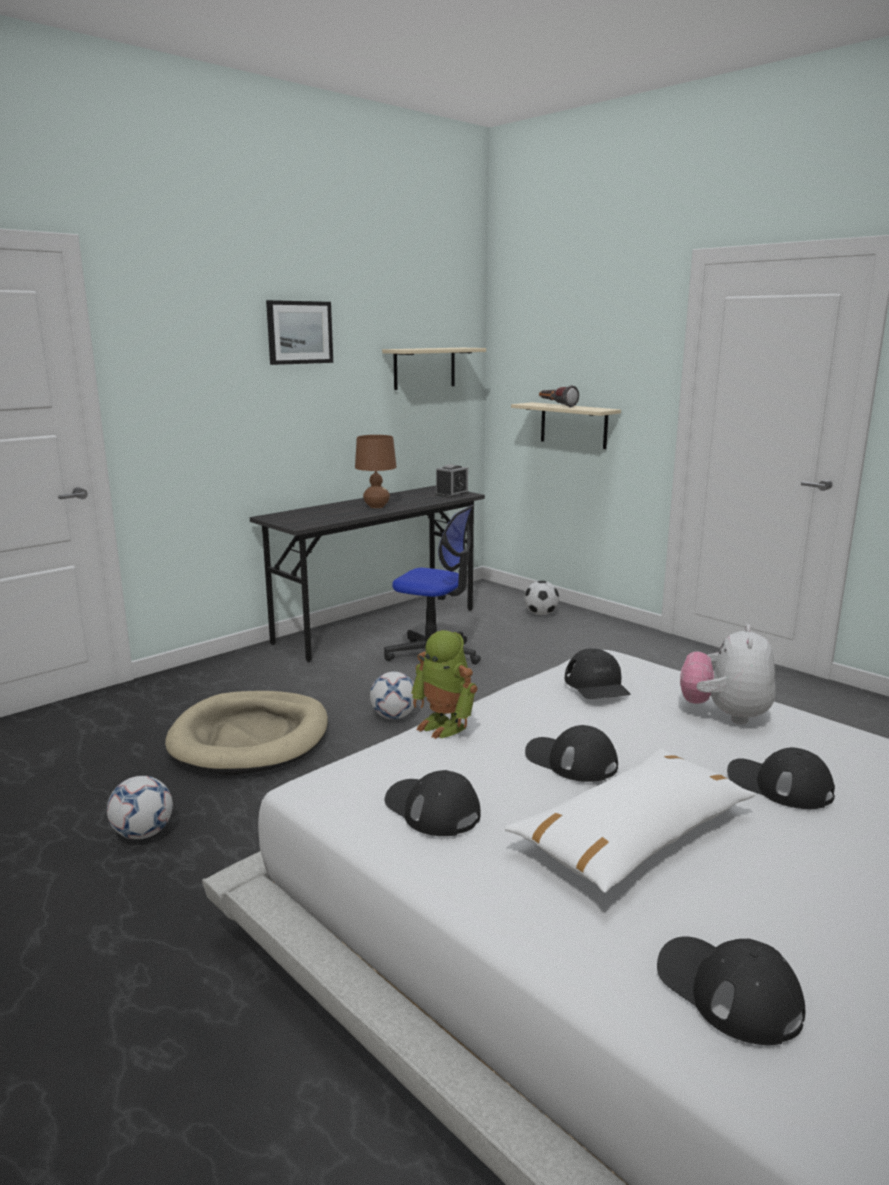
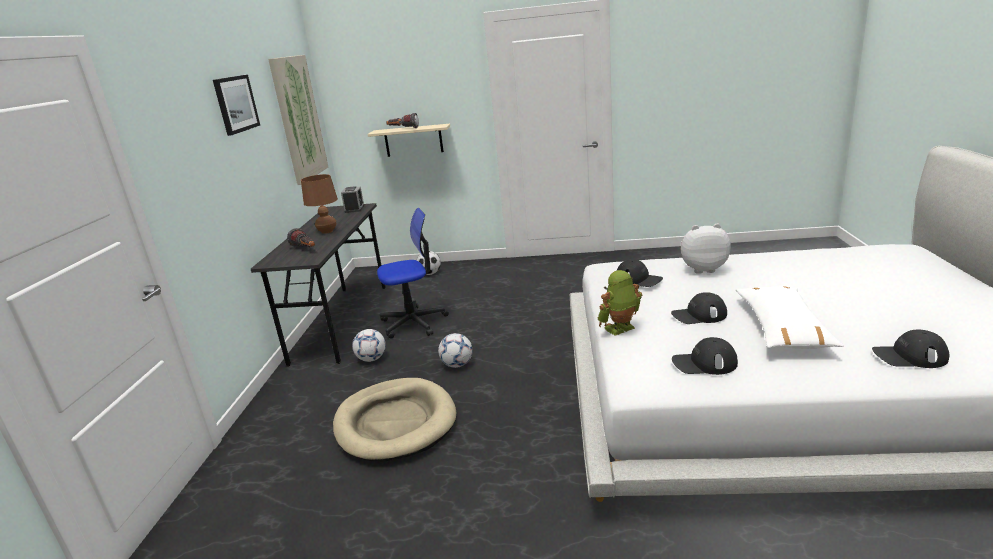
camera: 40 degrees left, 5 degrees up
(143, 833) = (442, 510): football -> football (372, 359)
(321, 515) = (305, 249): none -> flashlight
(424, 368) = (299, 118): beige shelf -> picture
(445, 725) = (620, 329): toy robot -> toy robot turned 150 degrees clockwise
(725, 715) = (702, 269): plush toy -> plush toy turned 120 degrees clockwise
(779, 785) = (776, 285): black cap -> none

